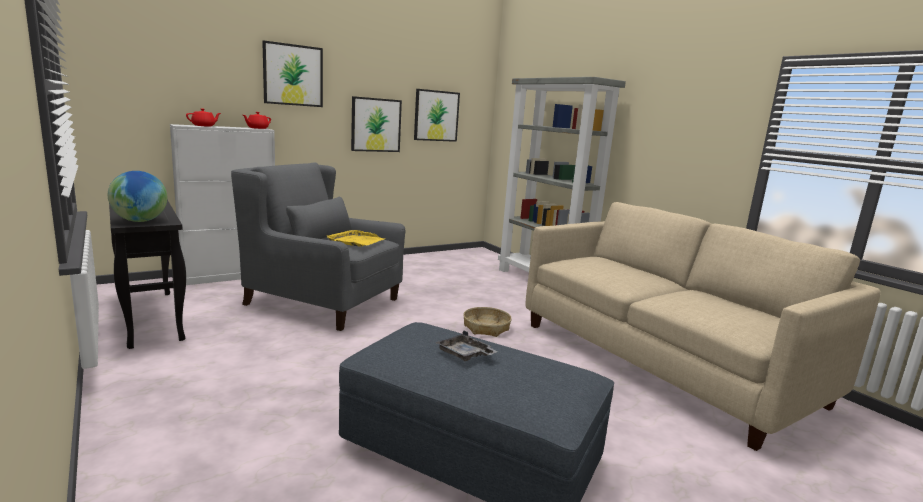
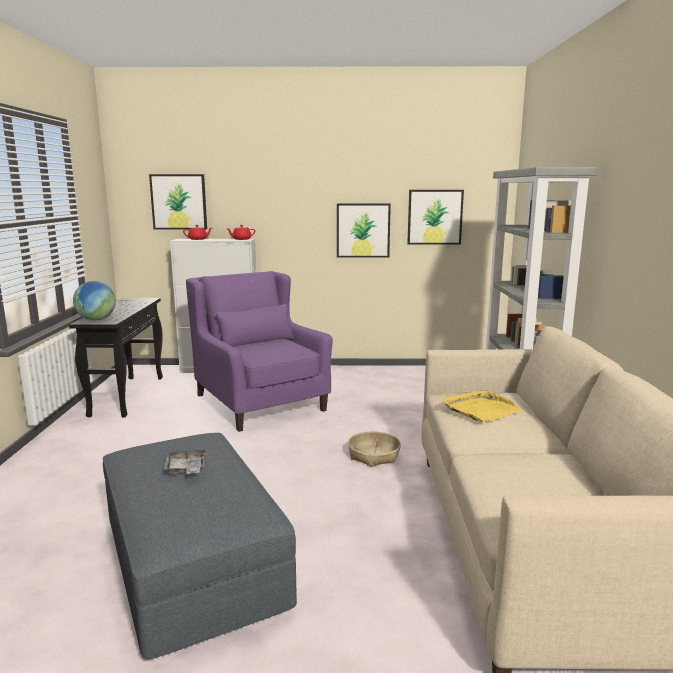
camera: 35 degrees right, 0 degrees up
(293, 75) = (278, 188): picture -> picture (179, 202)
(323, 302) = (260, 403): grey armchair -> purple armchair
(356, 241) = (274, 348): yellow tray -> yellow tray (481, 409)

